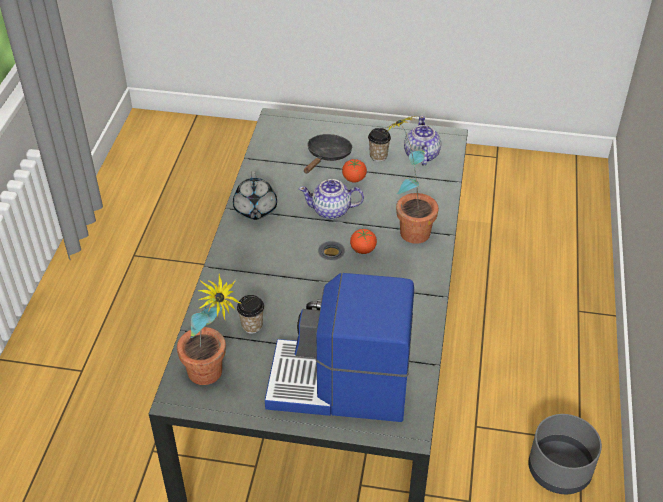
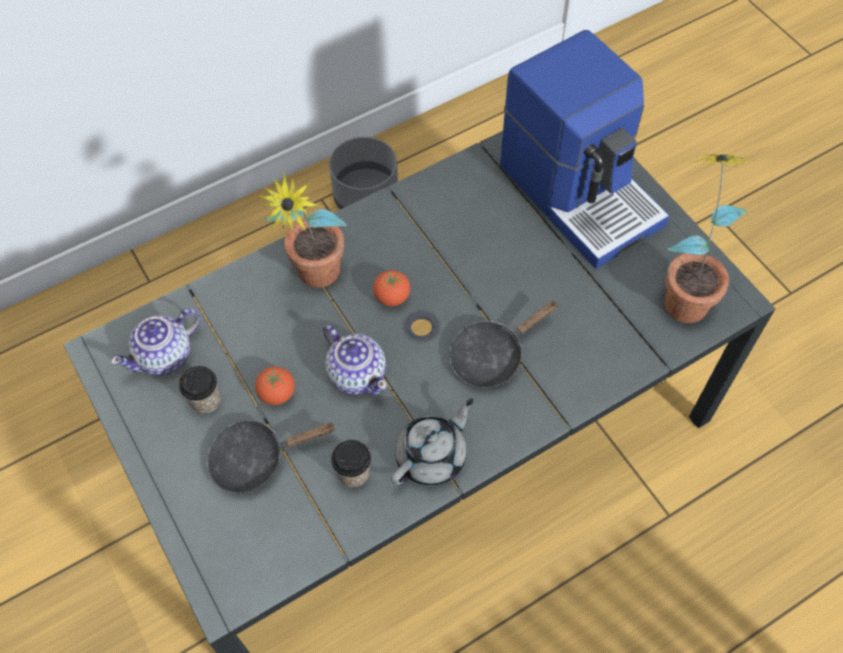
camera: 130 degrees left, 15 degrees up
(252, 326) = (595, 312): cup -> cup (354, 474)
(279, 265) = (492, 355): none -> black frying pan

